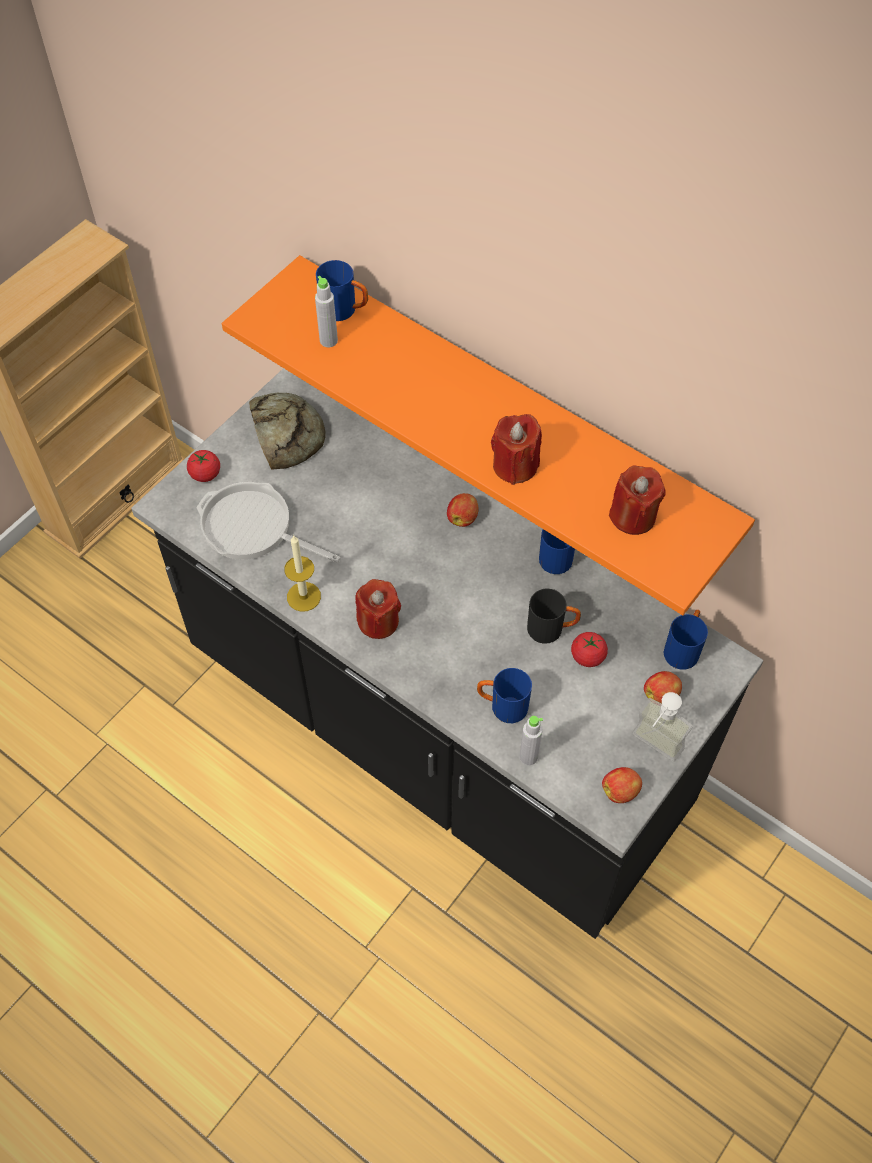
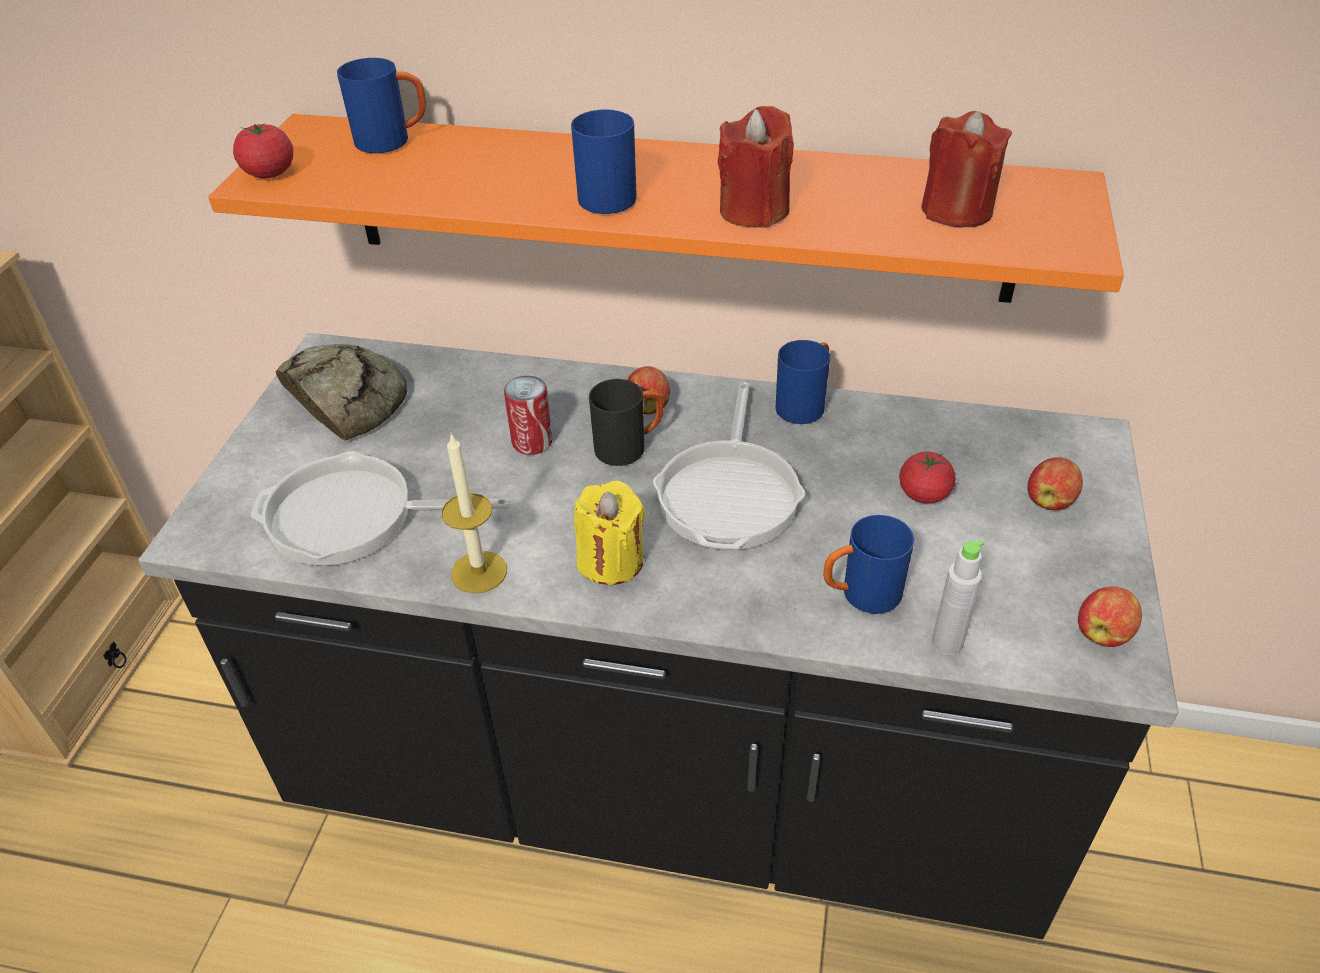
camera: 25 degrees left, 15 degrees down
(205, 474) = (245, 479): tomato -> tomato (269, 173)
(328, 340) = (388, 171): grey bottle -> none
(378, 516) = (532, 442): none -> can
(378, 621) = (611, 561): red candle -> yellow candle
(472, 605) = (730, 493): none -> frying pan
(552, 629) = (854, 481): black mug -> black mug (629, 447)
(652, 749) = (1095, 565): soap dispenser -> none
(683, 648) = (1029, 442): blue mug -> blue mug (607, 194)

